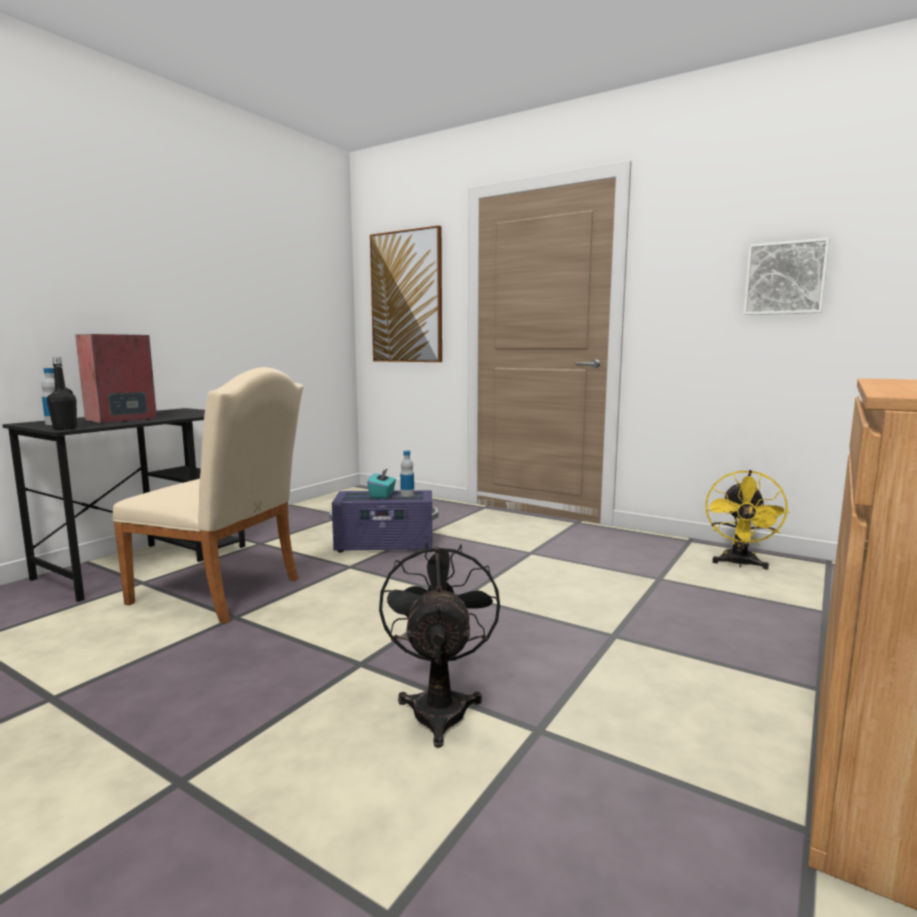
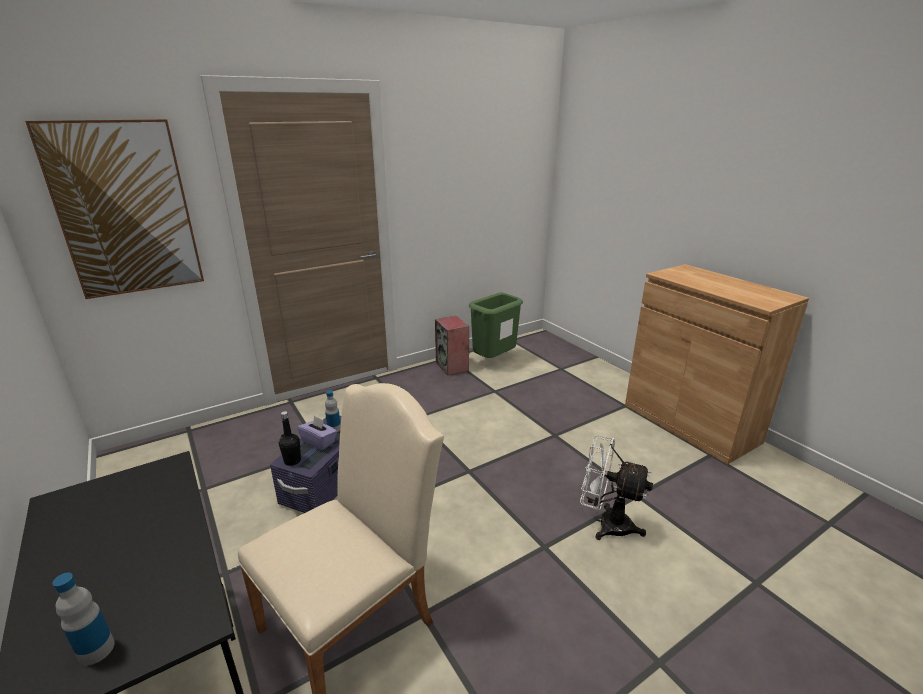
camera: 65 degrees left, 15 degrees up
(65, 428) = (201, 623): black bottle -> black bottle (292, 461)
(120, 419) = (129, 565): speaker -> speaker (452, 366)
(382, 495) = (319, 442): turquoise tissue box -> purple tissue box
(440, 705) = (606, 523): black fan -> white fan
(739, 564) = (494, 360): yellow fan -> green trash can
(785, 278) = (481, 181): picture -> none

